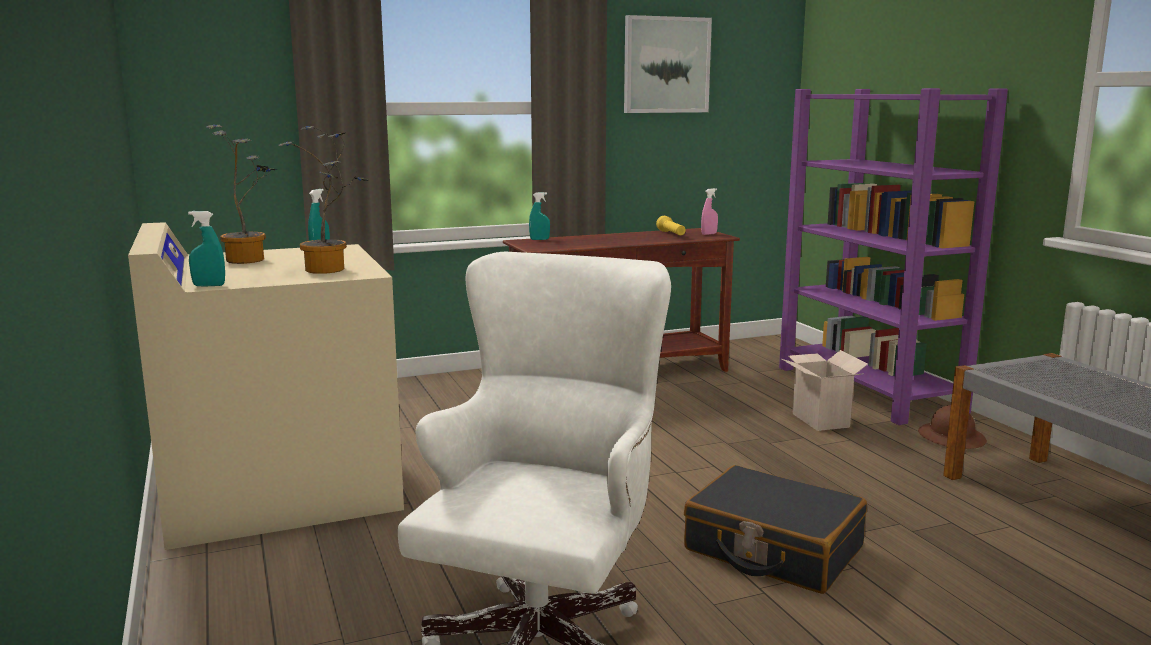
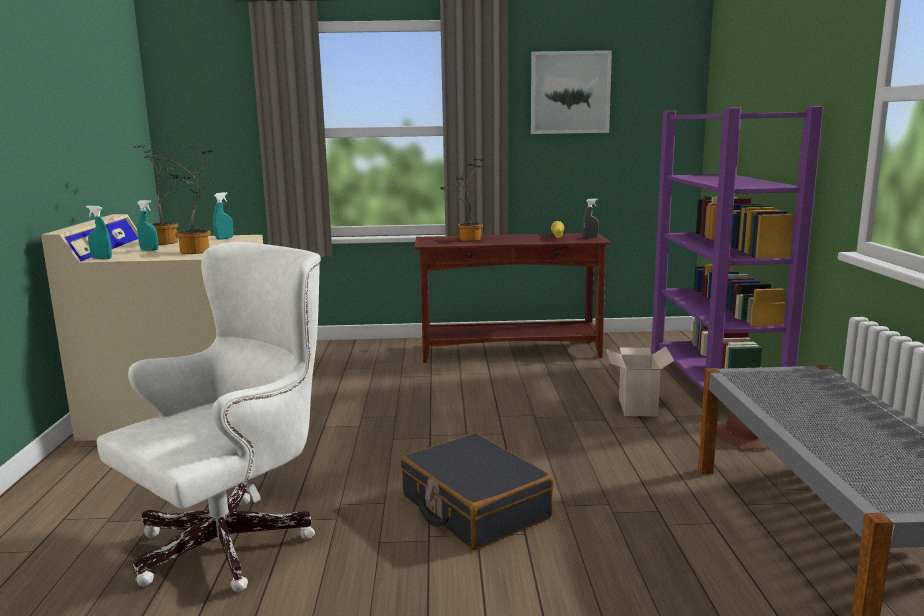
camera: 20 degrees right, 0 degrees up
(539, 239) = (444, 237): turquoise spray bottle -> turquoise spray bottle (149, 250)
(573, 241) = (467, 239): none -> potted plant
(709, 234) = (590, 238): pink spray bottle -> grey spray bottle

